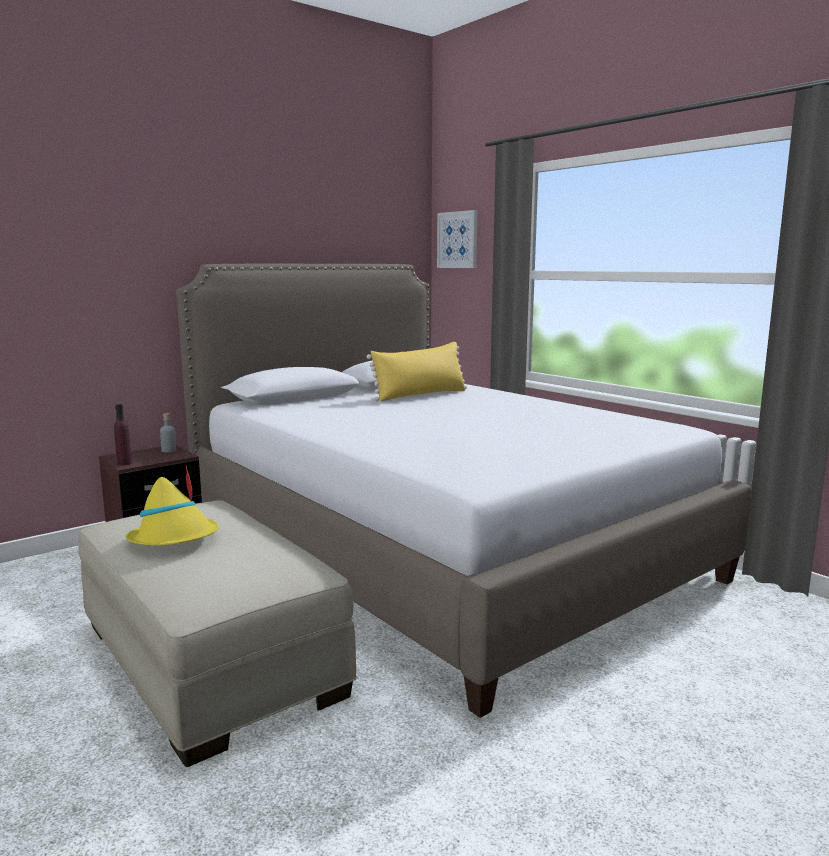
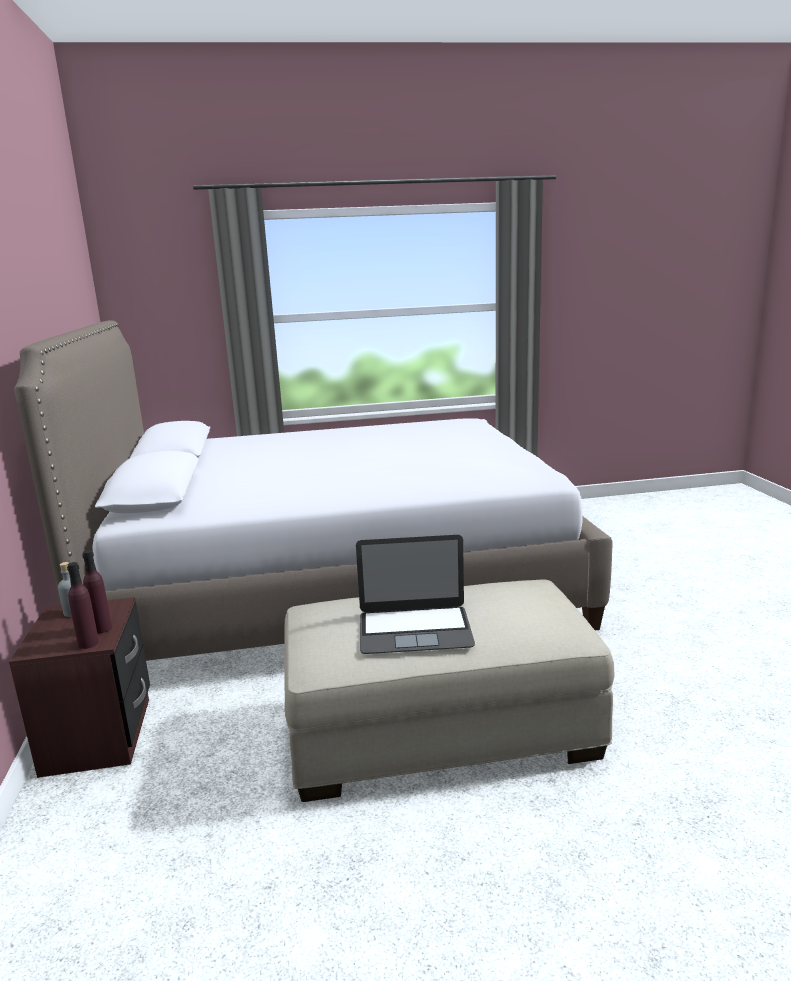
camera: 60 degrees left, 5 degrees up
(146, 461) = (102, 628): none -> purple bottle
(175, 539) = (415, 629): yellow hat -> laptop
(420, 395) = (245, 454): yellow pillow -> none
(458, 240) = (145, 288): picture -> none

